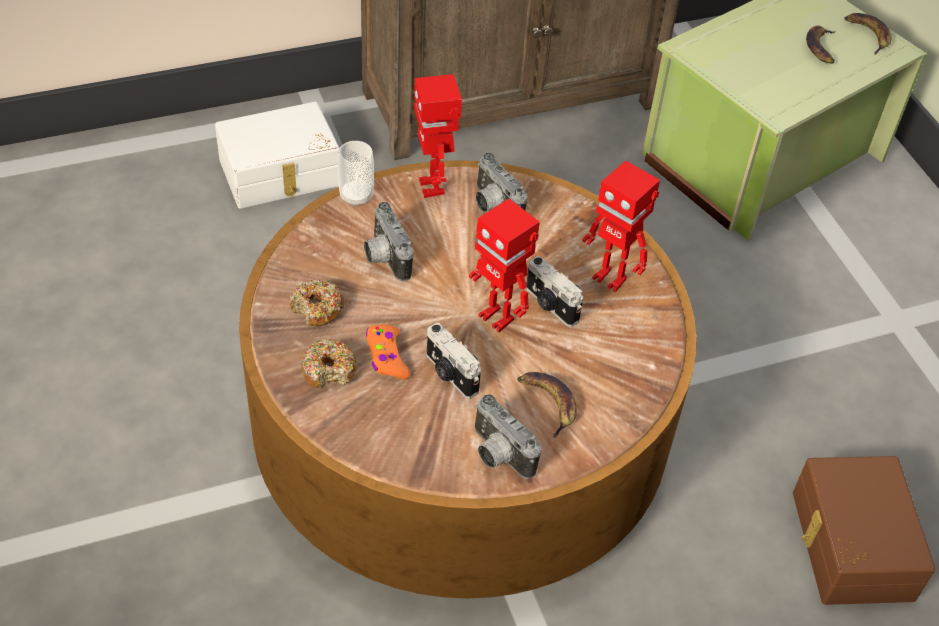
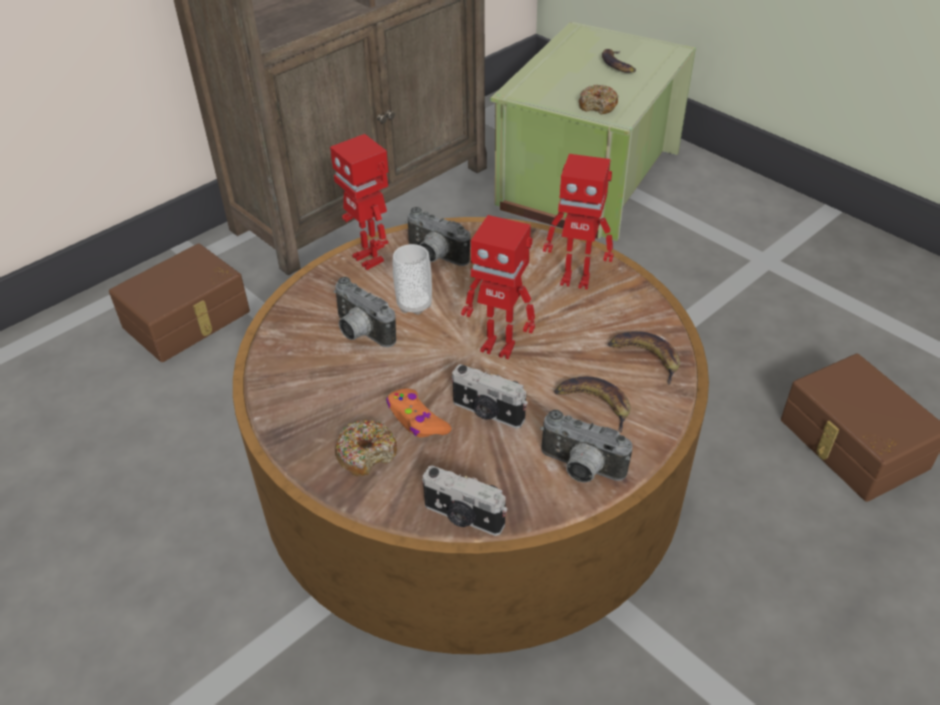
camera: 20 degrees left, 5 degrees down
(281, 174) = (188, 320): white storage box -> brown storage box
(317, 309) = (321, 401): donut -> donut (598, 106)
(356, 196) = (301, 289): cup -> cup (414, 304)
(550, 305) = (539, 320): camera -> camera (463, 517)
(867, 34) = (644, 47): banana -> banana (645, 357)

